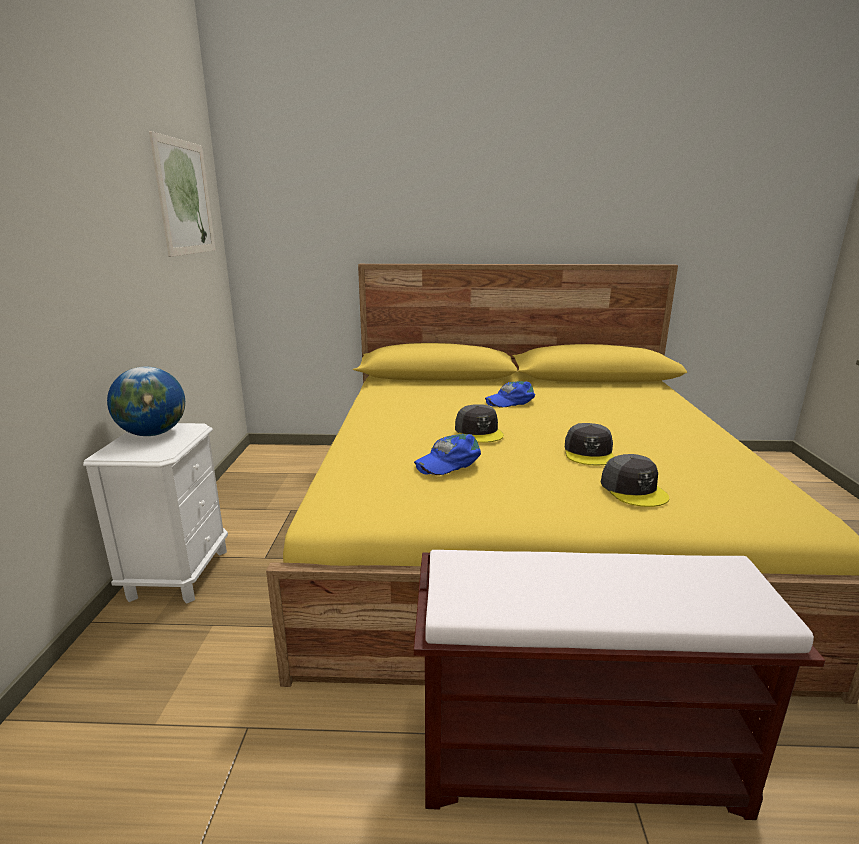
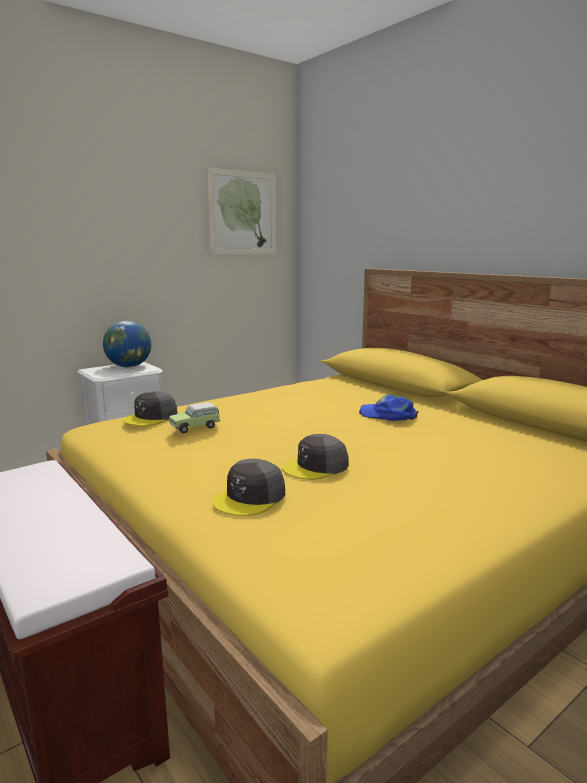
camera: 50 degrees right, 5 degrees down
(448, 461) = (196, 427): blue cap -> toy car
(479, 432) = (279, 422): grey cap -> grey cap (151, 417)

